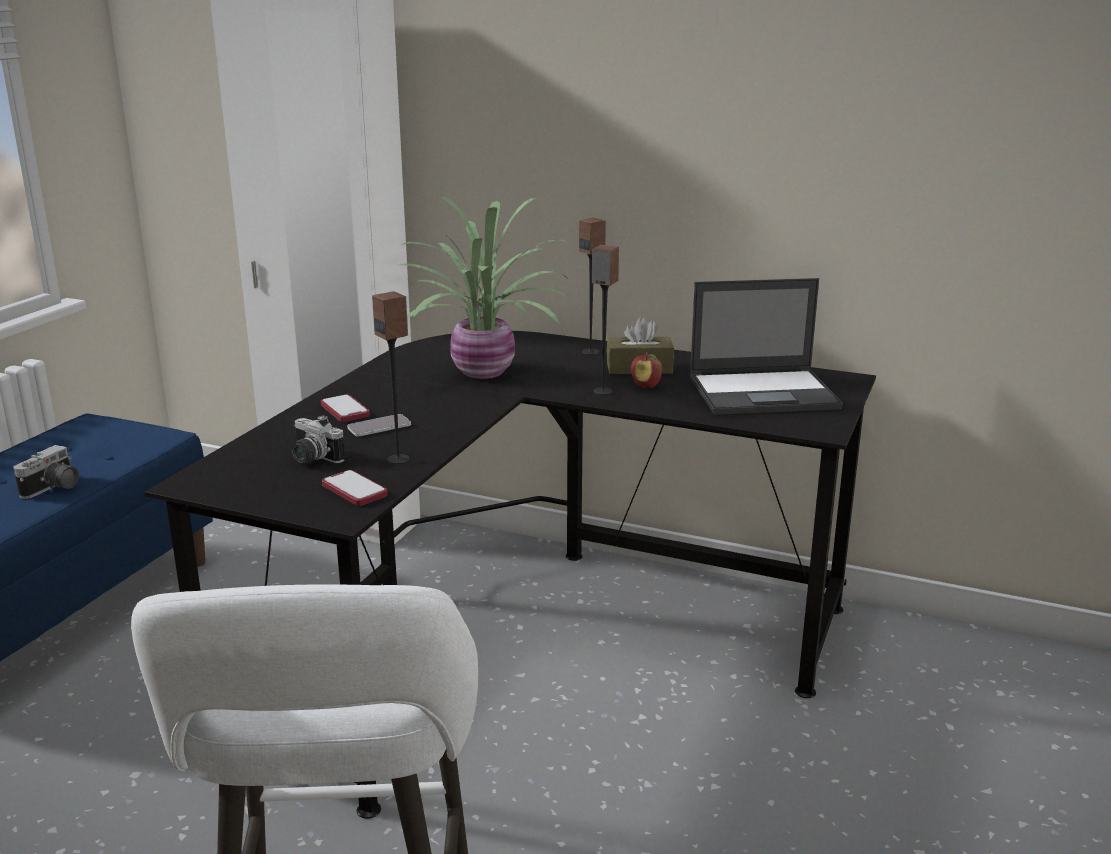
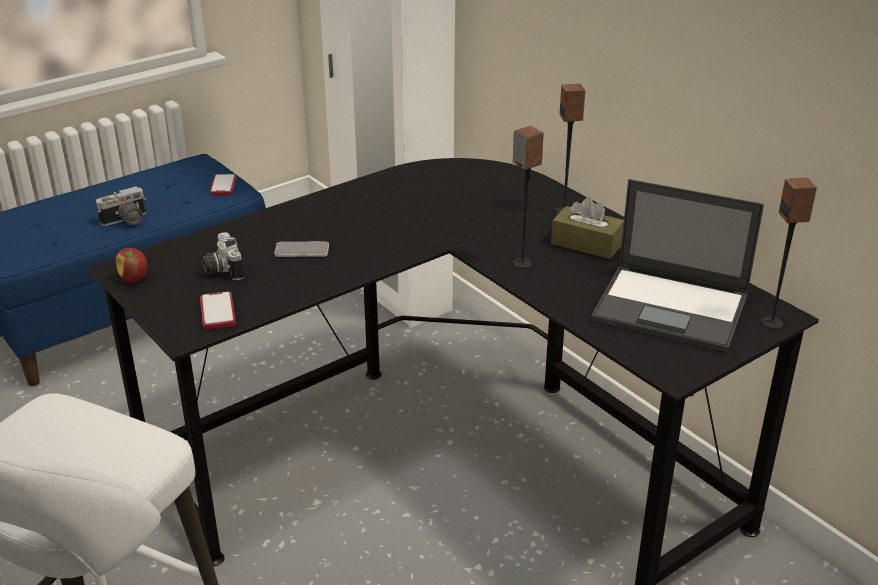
camera: 30 degrees right, 10 degrees up
(345, 410) = (295, 225): phone -> phone (223, 186)
(398, 459) = (280, 290): speaker -> speaker (772, 323)
(484, 373) = (444, 213): potted plant -> none
(646, 386) = (568, 268): apple -> apple (134, 279)

